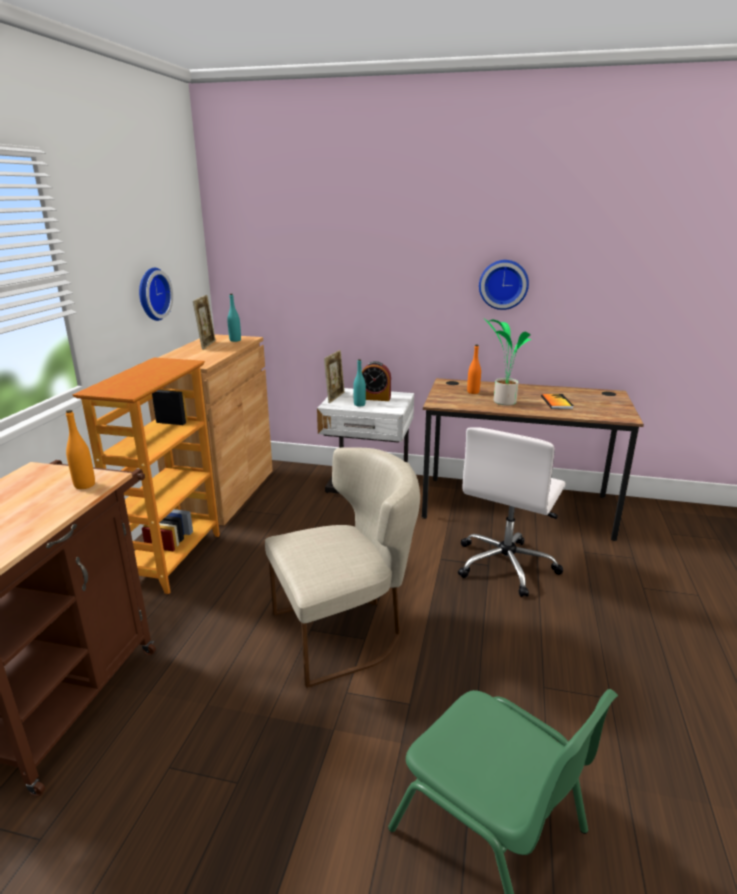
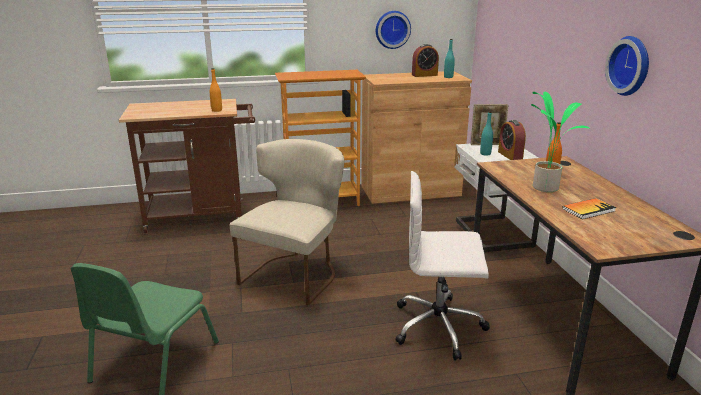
camera: 65 degrees right, 0 degrees up
(207, 345) = (424, 75): picture frame -> alarm clock
(345, 631) = (295, 273): beige chair -> beige chair turned 105 degrees counterclockwise

